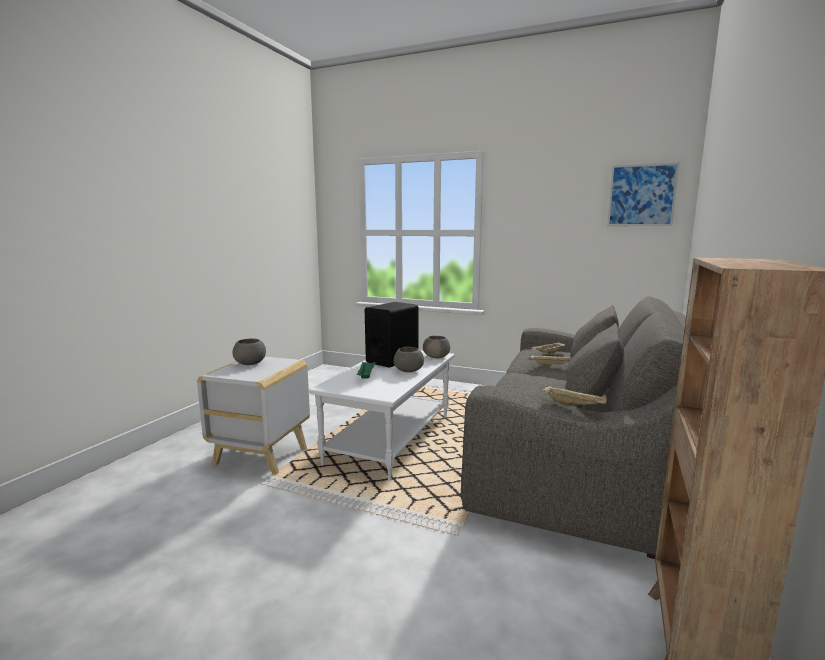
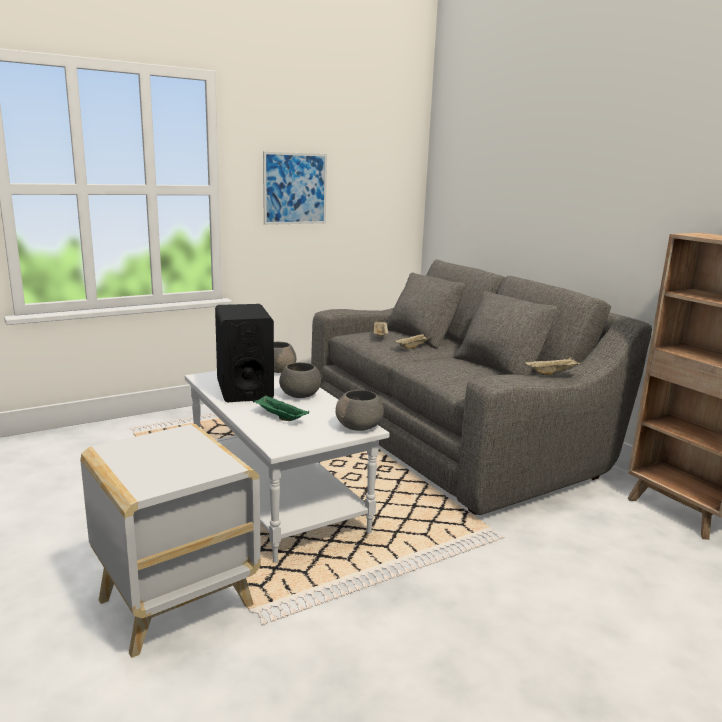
camera: 55 degrees left, 5 degrees up
(250, 363) = (142, 456): grey bowl -> grey bowl (359, 427)
(641, 195) = (387, 149): picture -> picture (295, 188)

